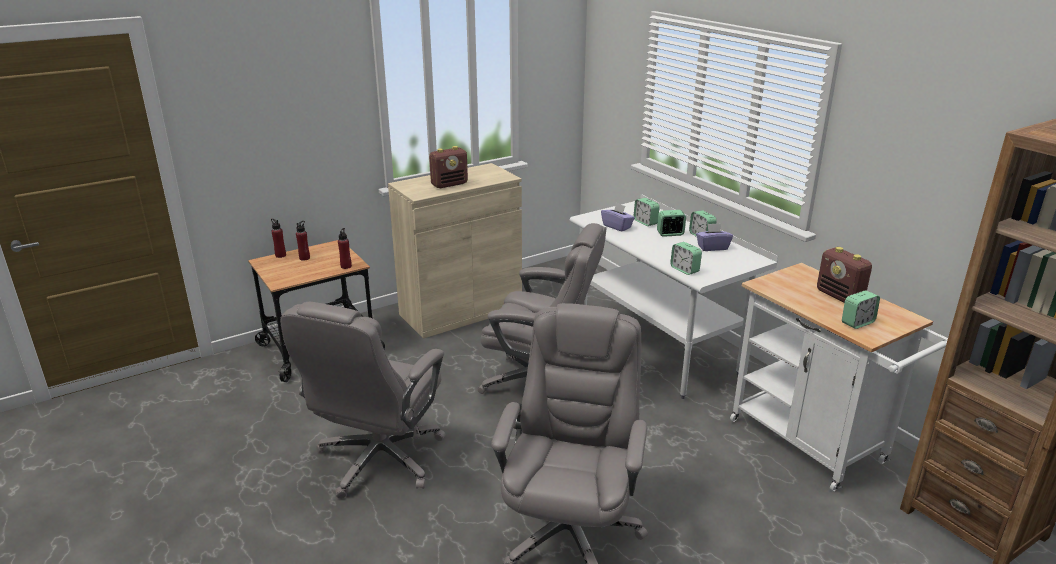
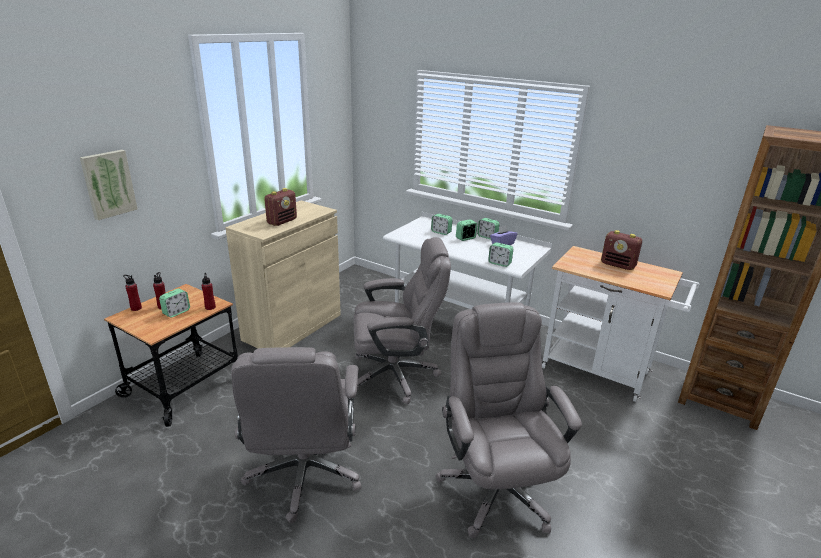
camera: 25 degrees left, 0 degrees up
(266, 124) = (108, 184): none -> picture
(617, 226) = (424, 238): purple tissue box -> none
(857, 323) = (645, 281): alarm clock -> alarm clock (176, 312)

